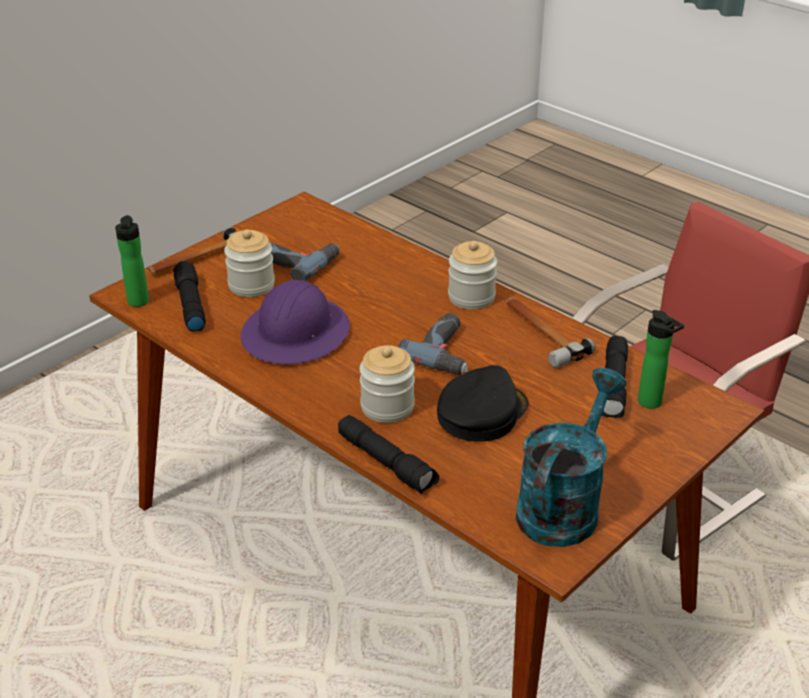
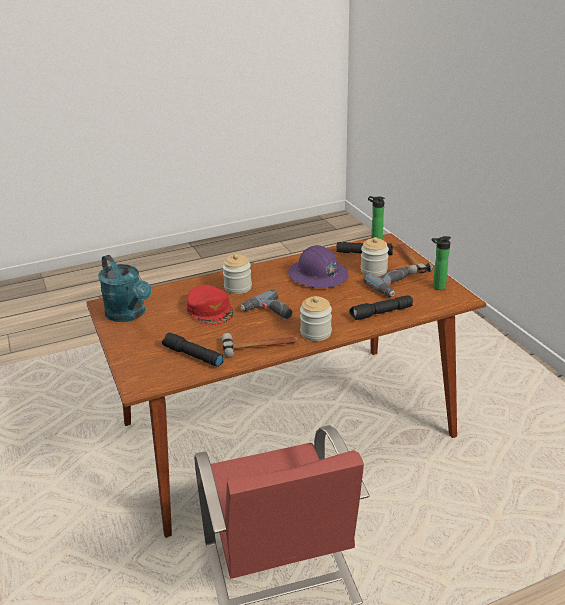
camera: 115 degrees right, 5 degrees down
(387, 463) = (200, 280): black flashlight -> black flashlight (381, 313)
(481, 412) = (210, 310): black cap -> red cap
(652, 403) = (166, 363): bottle -> bottle (437, 287)

